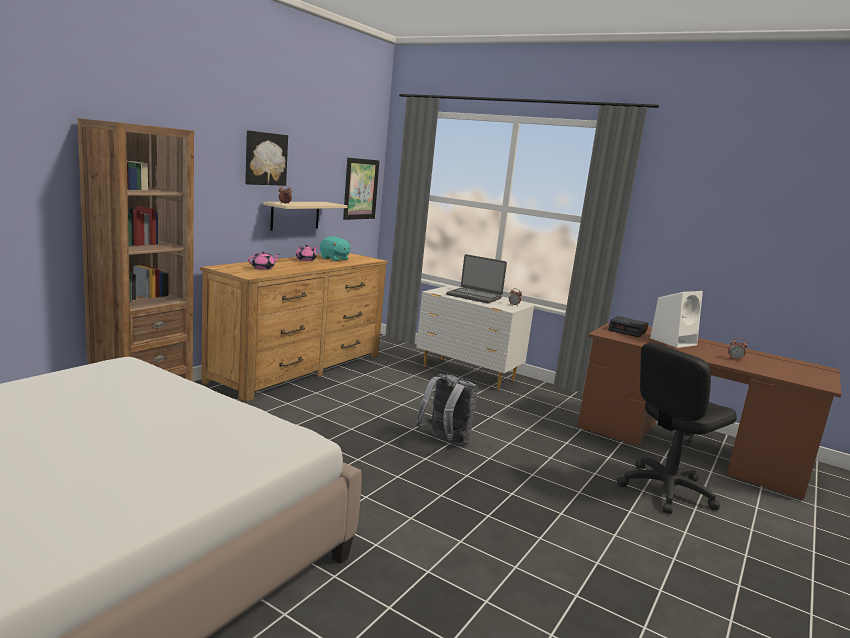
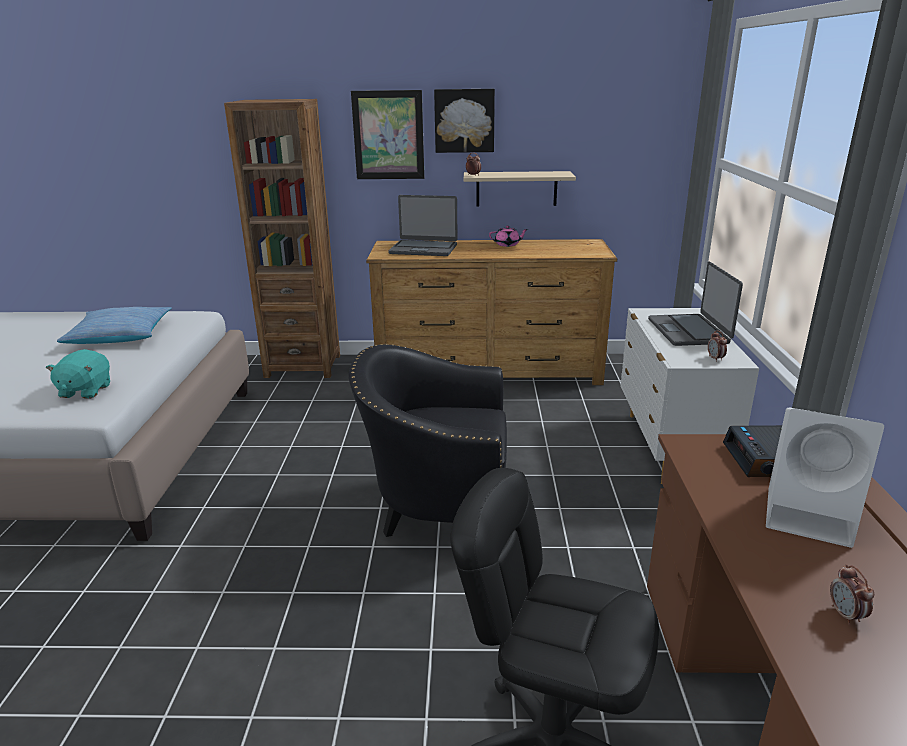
camera: 60 degrees right, 10 degrees up
(104, 395) = (120, 335): none -> pillow
(263, 268) = (423, 249): pink teapot -> laptop
(334, 259) = (547, 247): turquoise plush toy -> turquoise plush toy (85, 391)
(360, 189) = (644, 152): picture -> picture (388, 135)
(445, 442) = (436, 504): grey backpack -> black armchair

